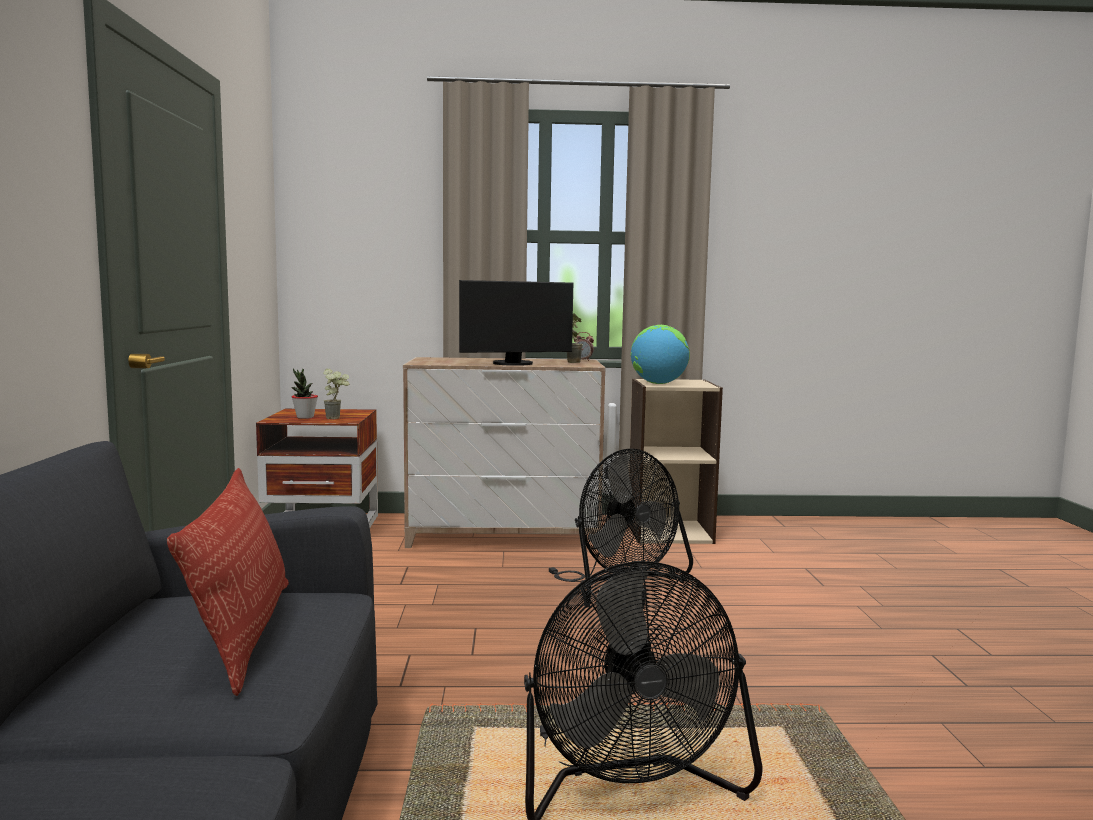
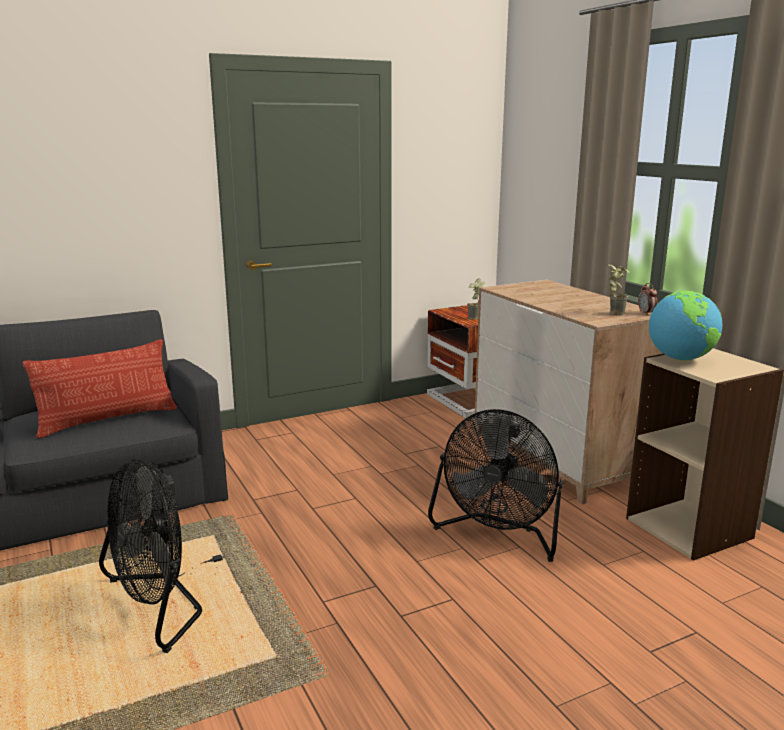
camera: 65 degrees right, 10 degrees up
(305, 417) = (464, 313): potted plant -> none
(514, 364) = (553, 304): monitor -> none

